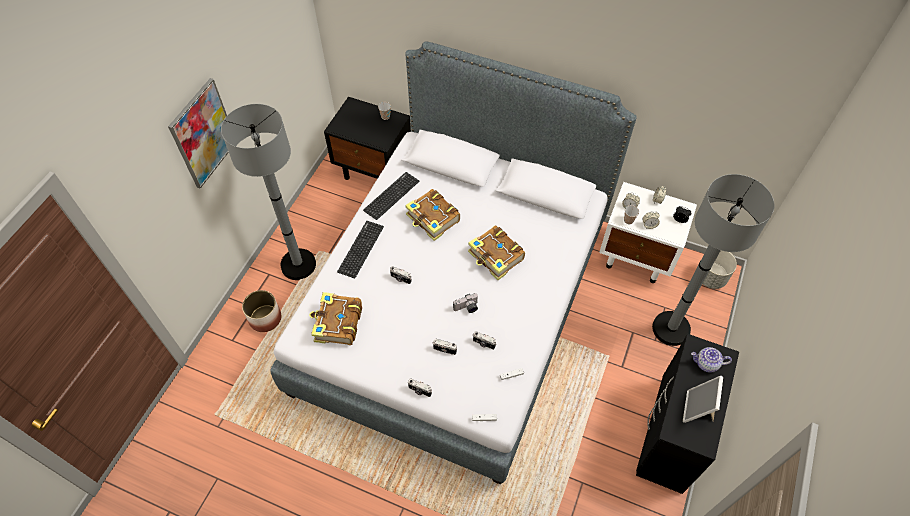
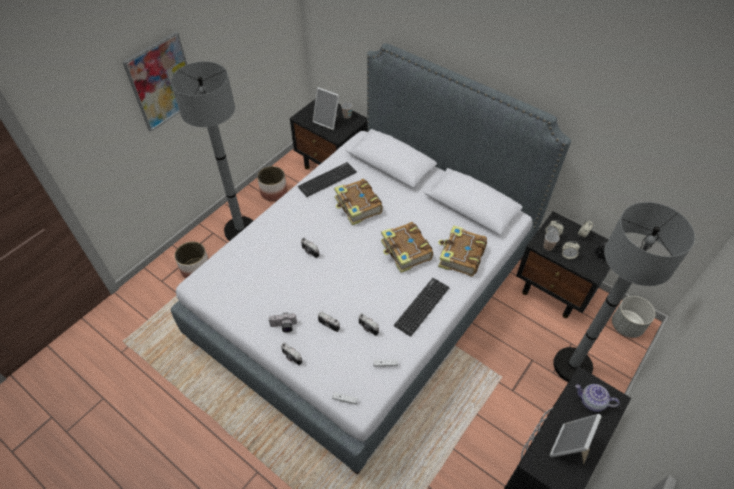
camera: 15 degrees right, 5 degrees down
(320, 213) = (274, 192): none -> planter
(337, 324) = (238, 278): book -> book (460, 256)
(361, 249) = (283, 219): keyboard -> keyboard (422, 306)
(366, 127) = (327, 121): none -> picture frame
(467, 308) = (362, 292): camera -> camera (284, 327)
(637, 257) = (555, 290): white nightstand -> black nightstand

